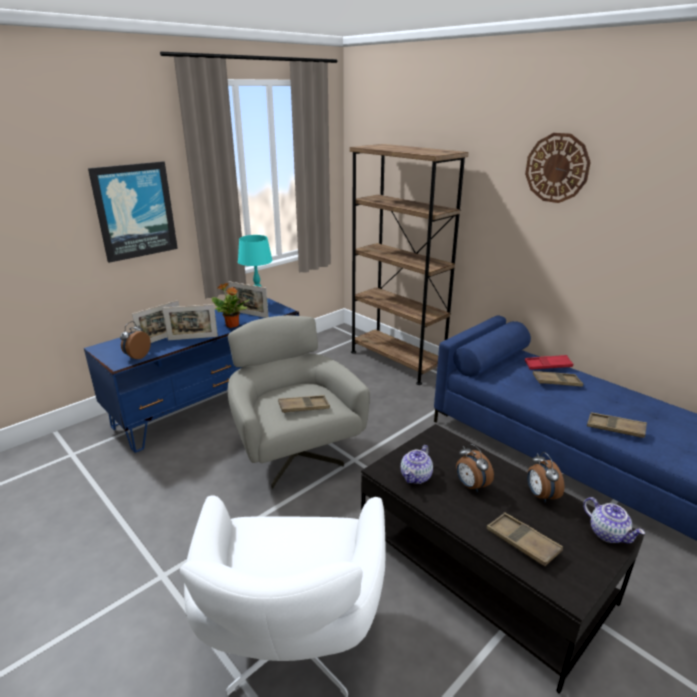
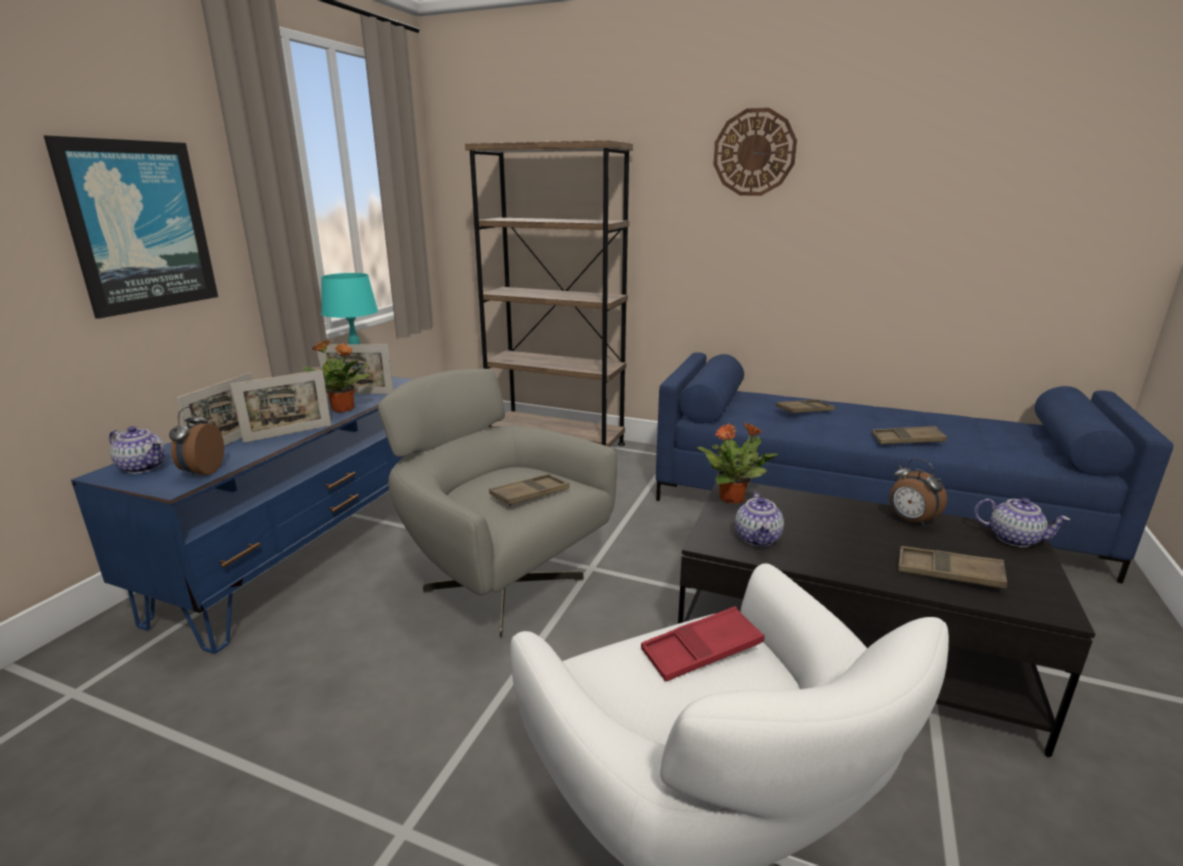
camera: 25 degrees left, 5 degrees down
(116, 347) = (144, 467): none -> teapot
(429, 442) = (733, 498): none -> potted plant
(470, 485) = (829, 531): alarm clock -> none
(547, 365) = (778, 398): red tray -> red tray (701, 650)

